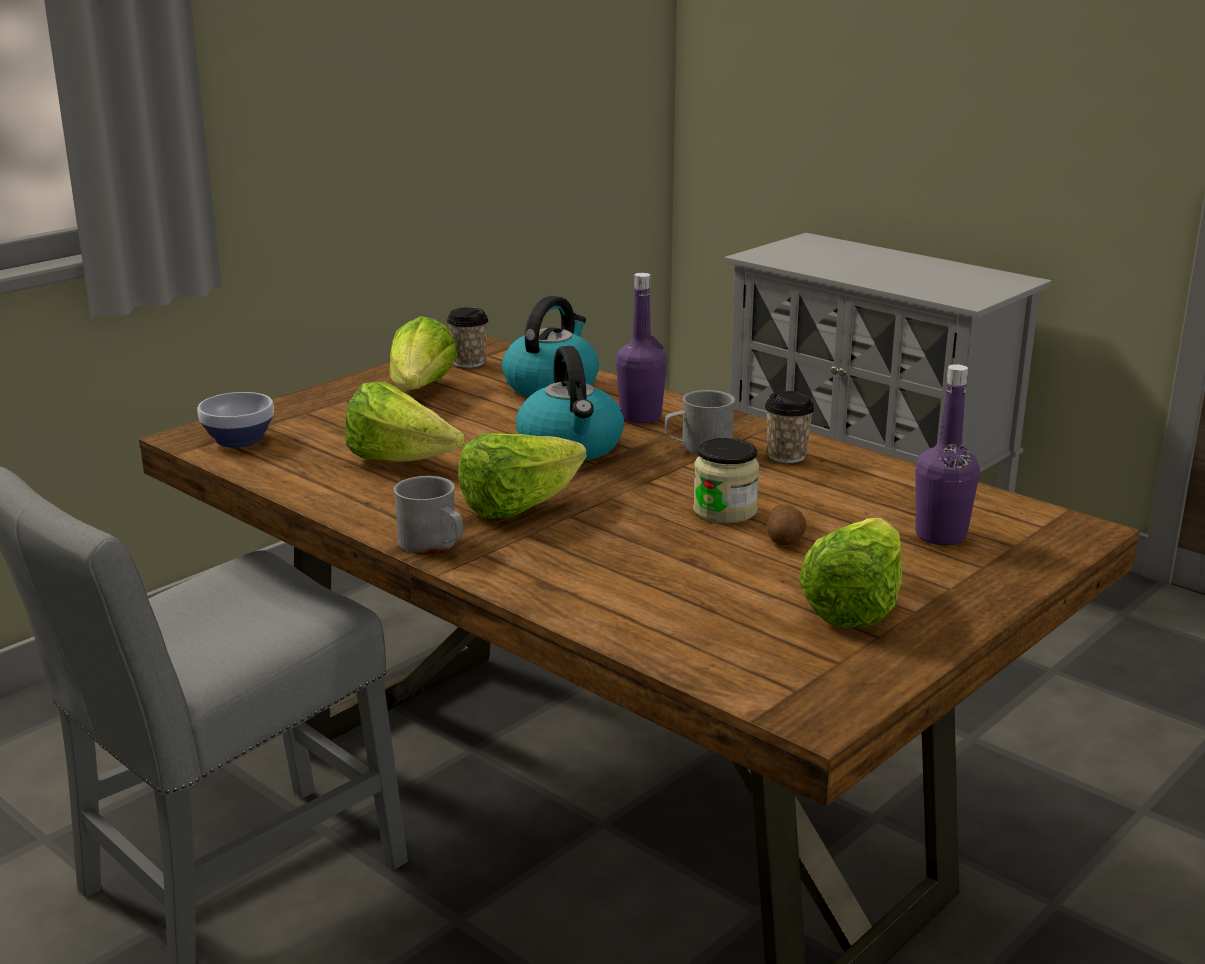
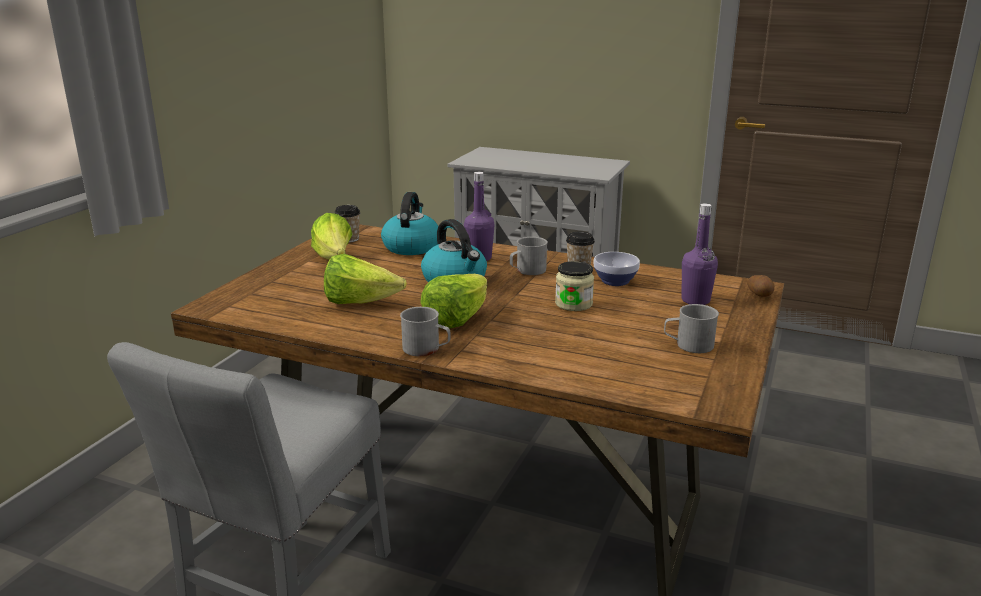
camera: 20 degrees left, 0 degrees up
(237, 439) = (241, 304): bowl -> bowl (613, 281)
(785, 540) = (620, 315): potato -> potato (760, 294)
(854, 606) = (688, 345): lettuce -> grey mug

